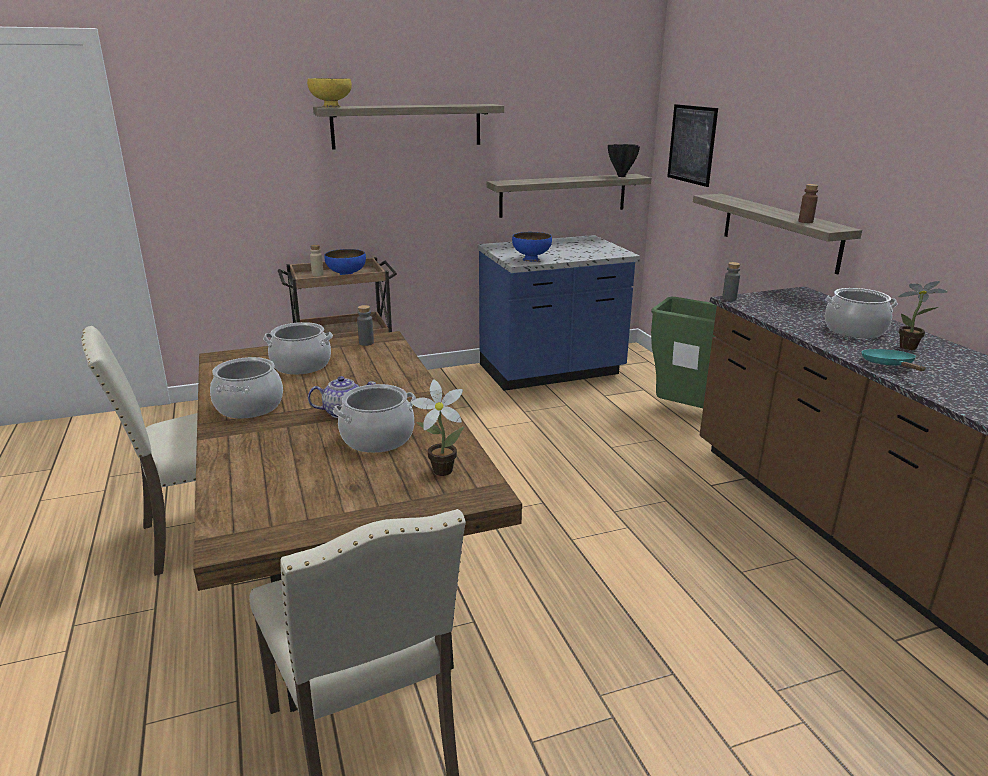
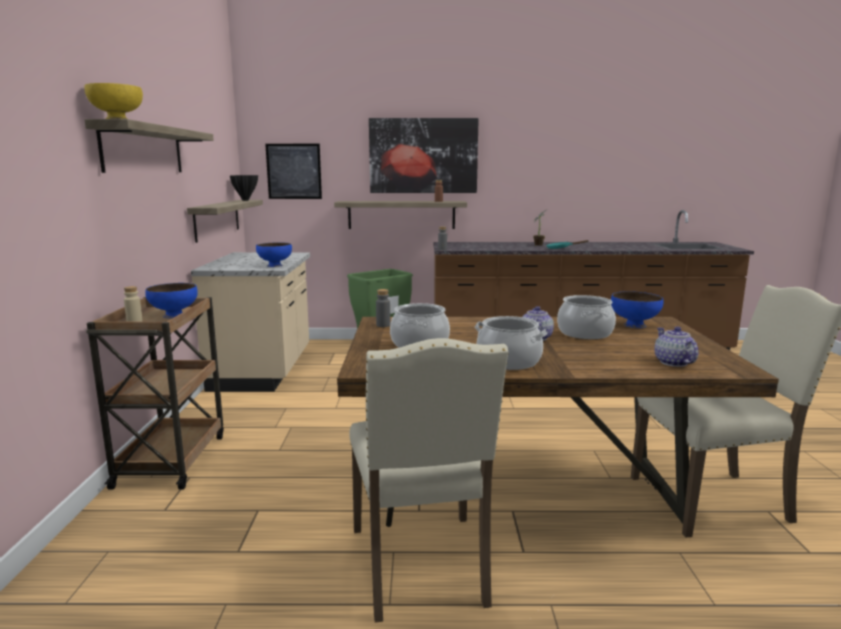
camera: 70 degrees left, 10 degrees down
(255, 494) = (673, 362): none -> teapot
(439, 470) = (634, 325): potted plant -> blue bowl
(551, 372) = (264, 371): blue counter -> beige counter
(822, 139) = (423, 156): none -> picture
(854, 330) = (511, 245): cooking pot -> none

